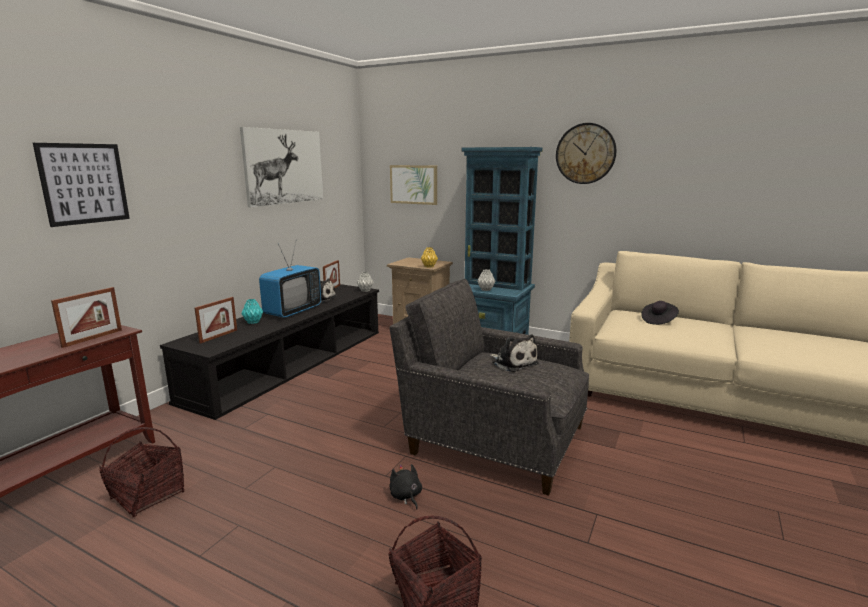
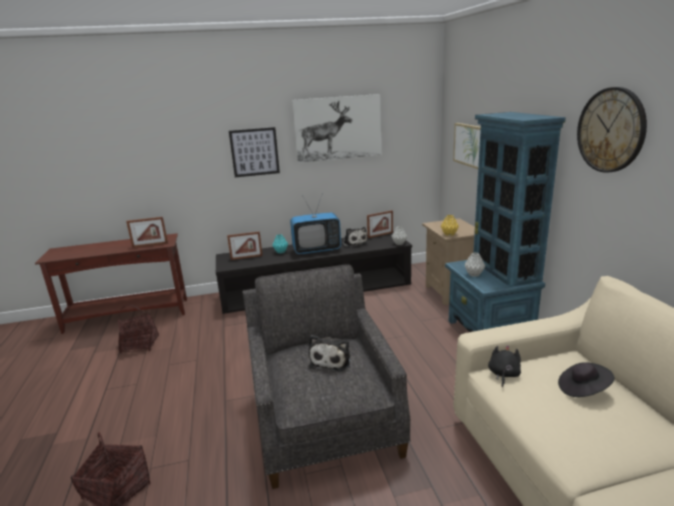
camera: 50 degrees right, 5 degrees up
(84, 183) = (169, 149): picture -> picture (254, 152)
(406, 496) = (209, 422): black plush toy -> black plush toy (503, 374)

